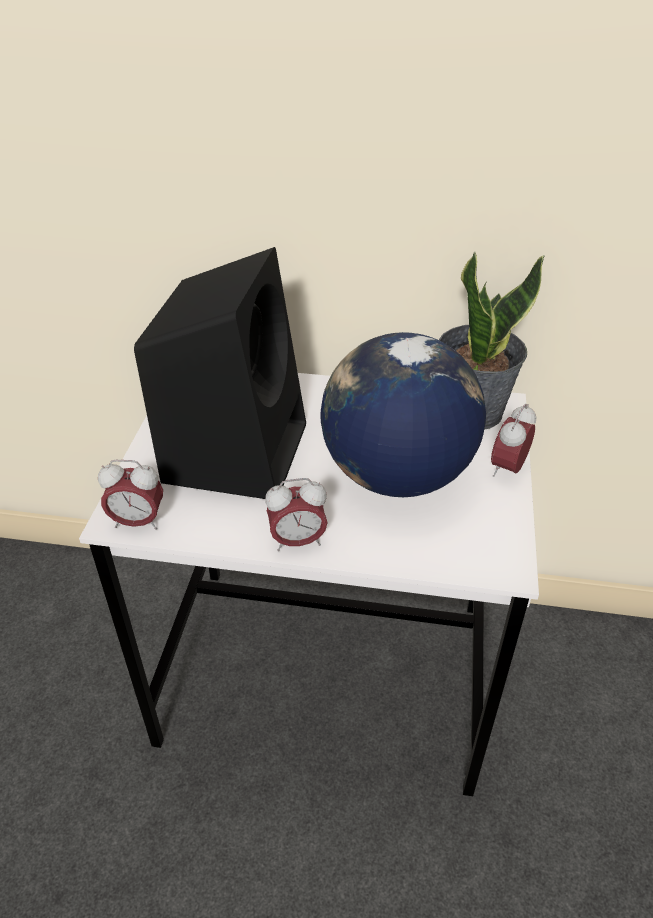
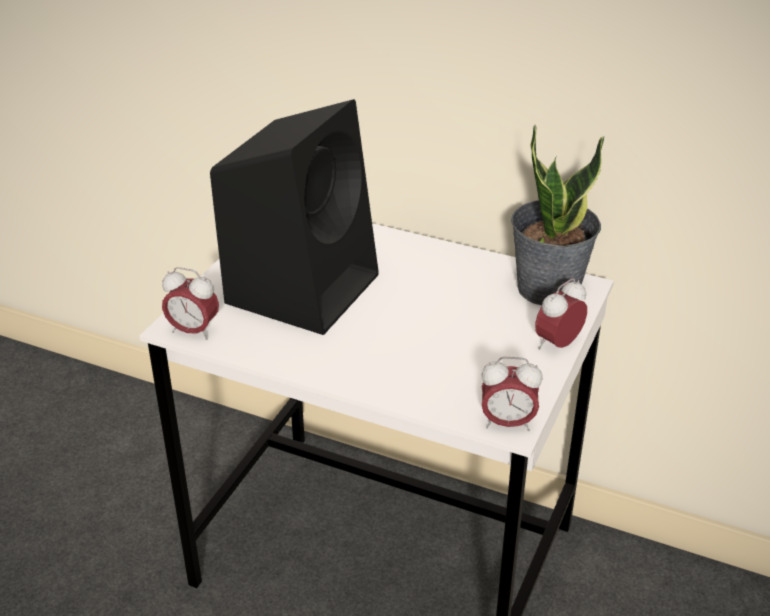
camera: 15 degrees right, 5 degrees down
(297, 541) = (327, 370): alarm clock -> alarm clock (507, 423)
(396, 475) = (444, 332): globe -> none

